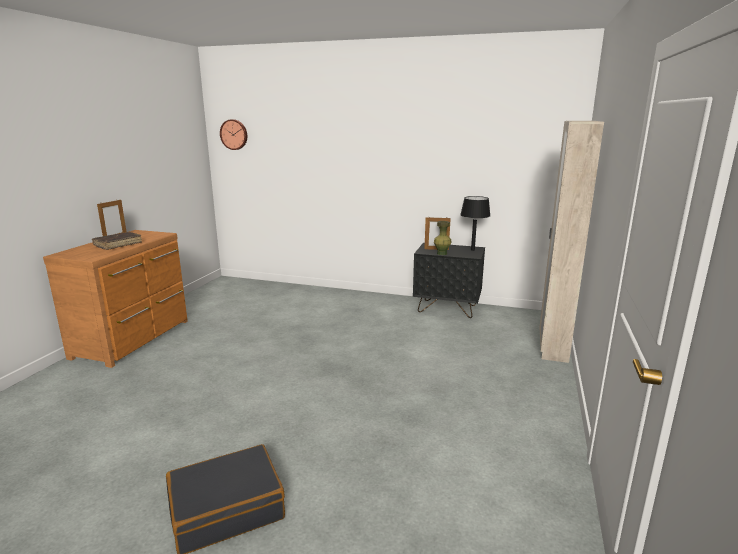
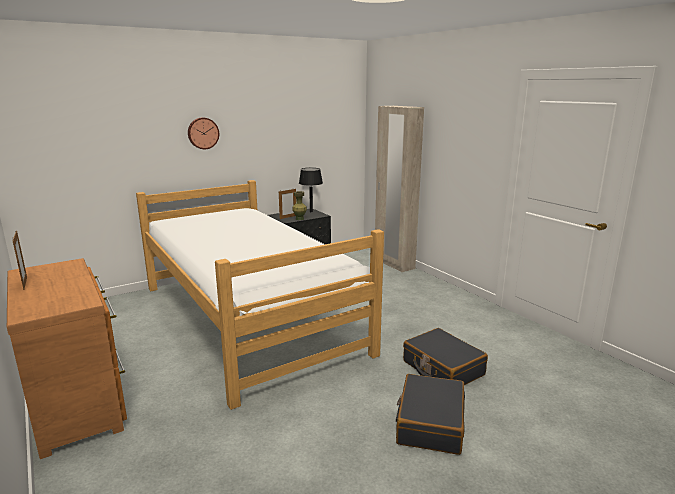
camera: 50 degrees left, 0 degrees up
(118, 245) = (61, 285): brown book -> none
(234, 134) = (32, 132): wall clock -> wall clock (203, 133)
(314, 334) = (248, 317): none -> bed
(351, 475) = (442, 368): none -> black suitcase

